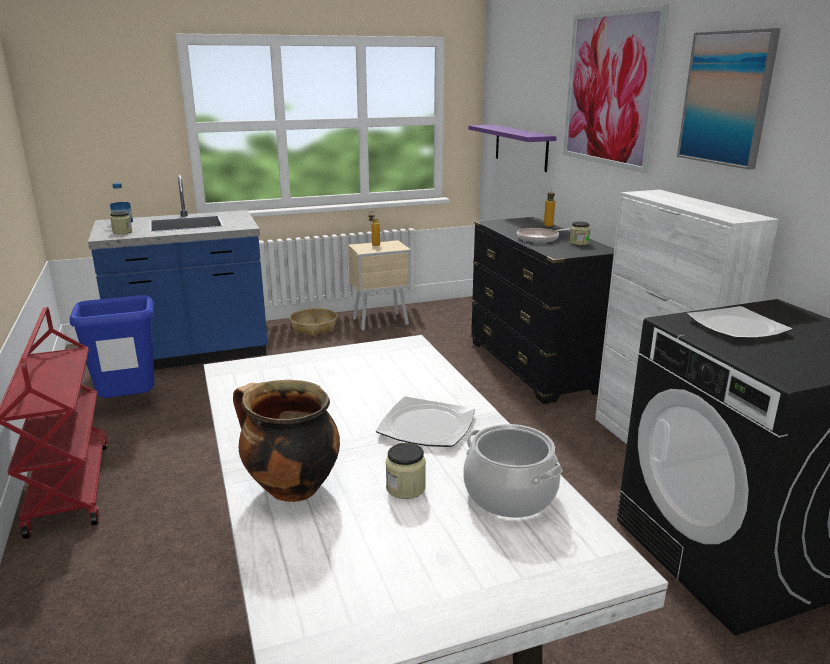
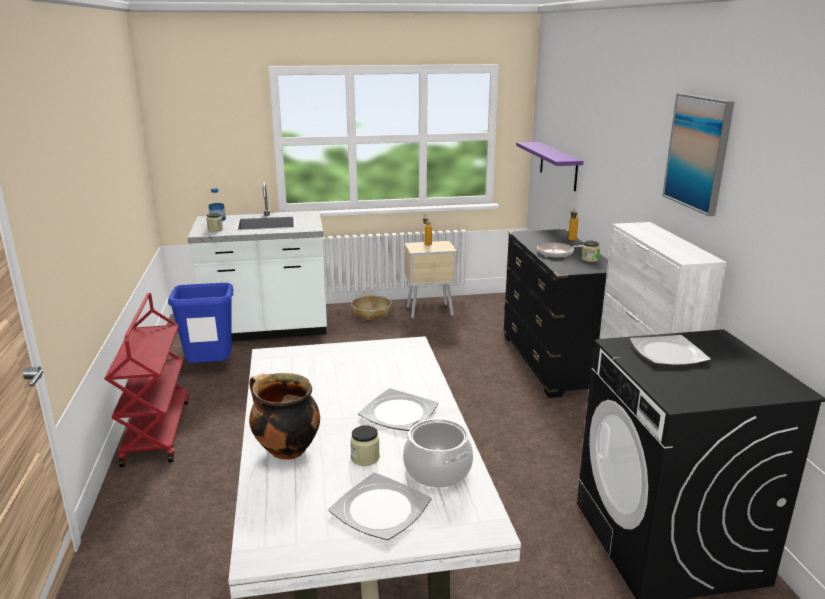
camera: 10 degrees right, 0 degrees up
(192, 354) = (267, 329): blue counter -> white counter
(455, 556) = (380, 509): none -> plate
(610, 89) = (621, 128): picture -> none

